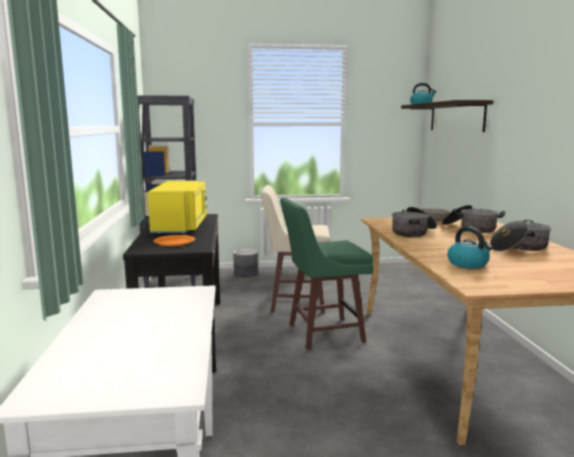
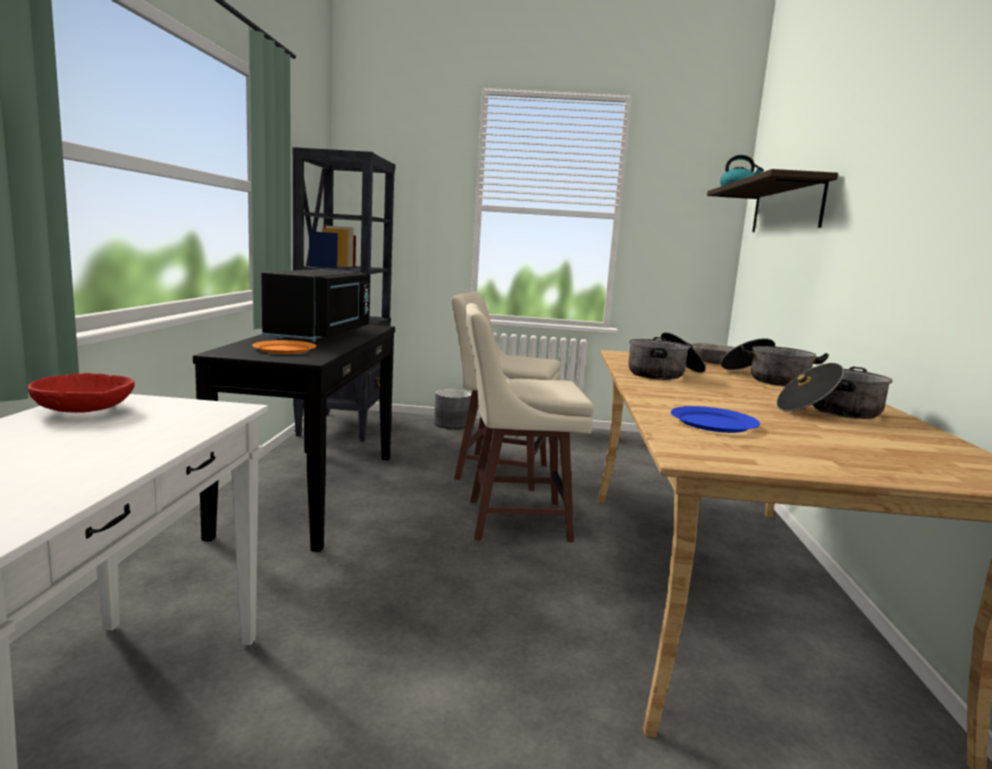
camera: 10 degrees right, 0 degrees up
(115, 304) = (83, 410): none -> red bowl
(181, 226) = (322, 334): yellow microwave -> black microwave
(323, 333) = (514, 520): green stool -> beige stool
(468, 264) = (713, 423): kettle -> blue plate

